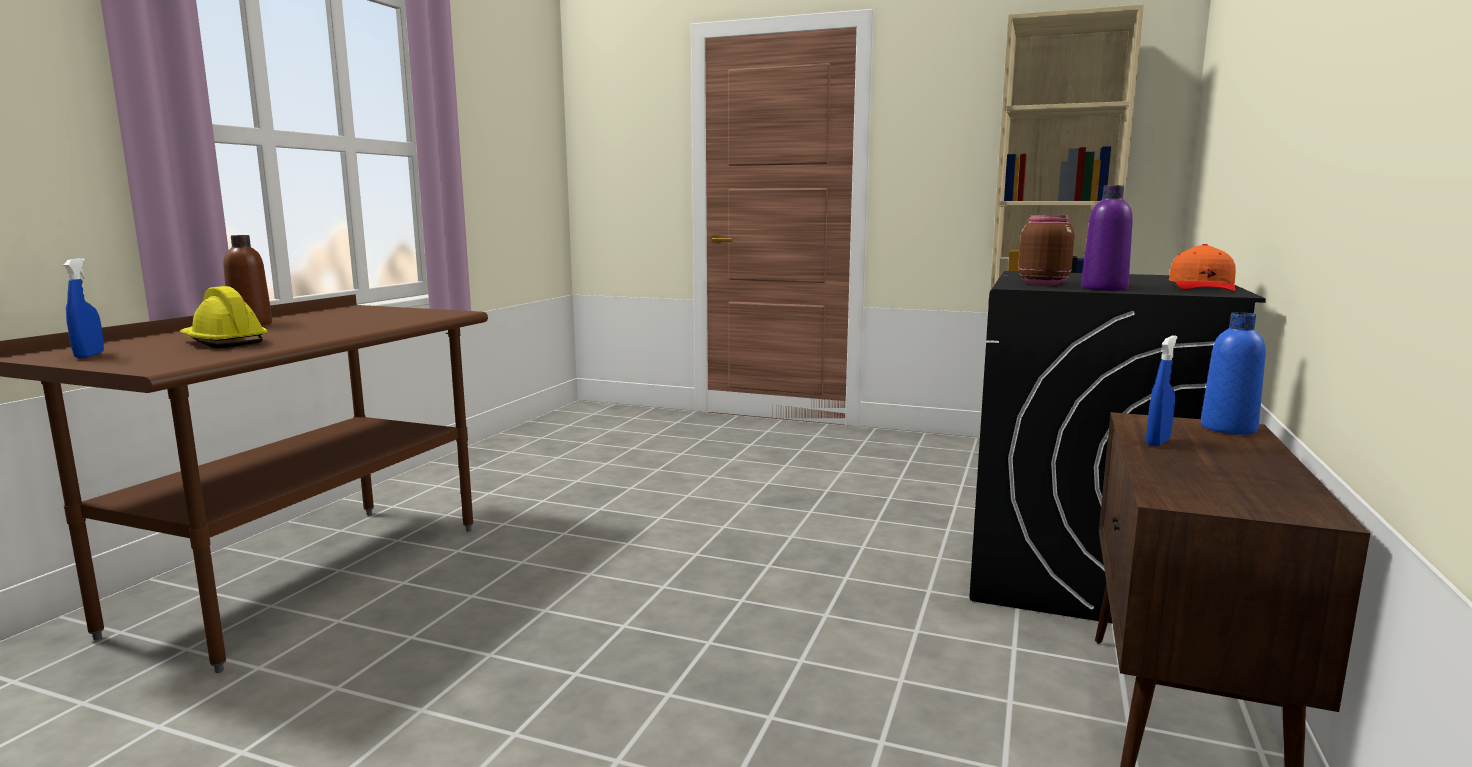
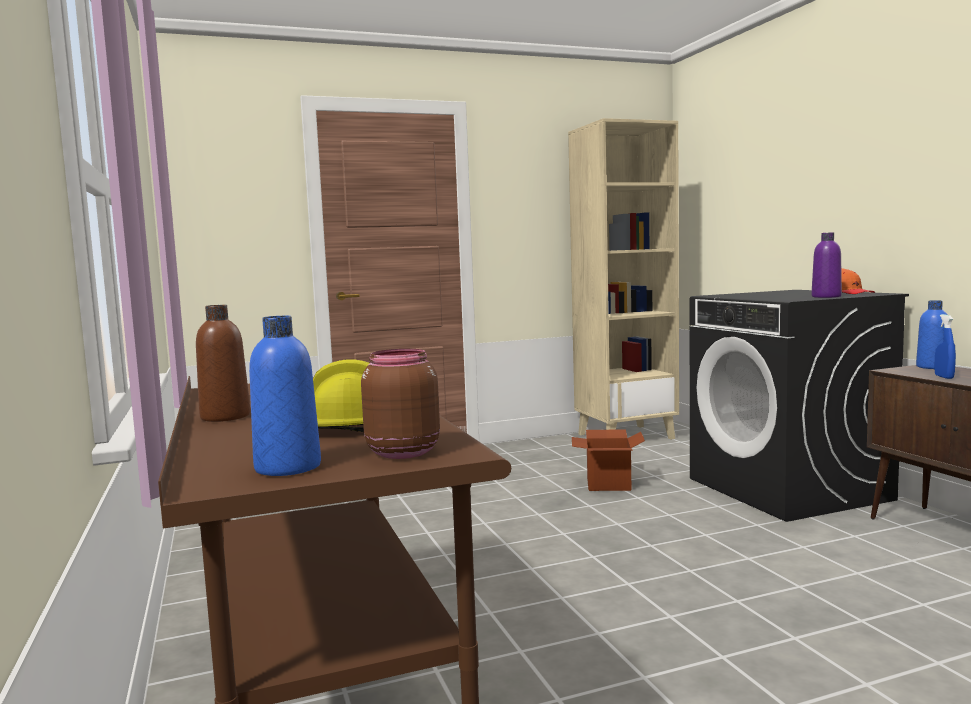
camera: 40 degrees left, 5 degrees down
(89, 355) = (288, 467): blue spray bottle -> blue bottle
(882, 498) = (608, 484): none -> cardboard box
(1042, 283) = (780, 298): brown jar -> brown jar (401, 452)

